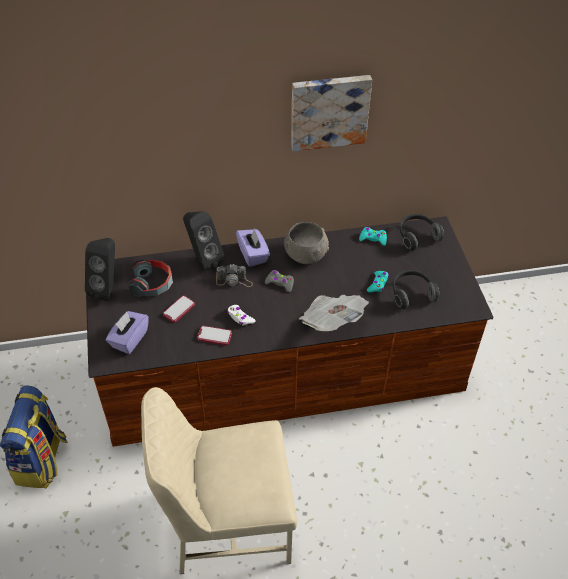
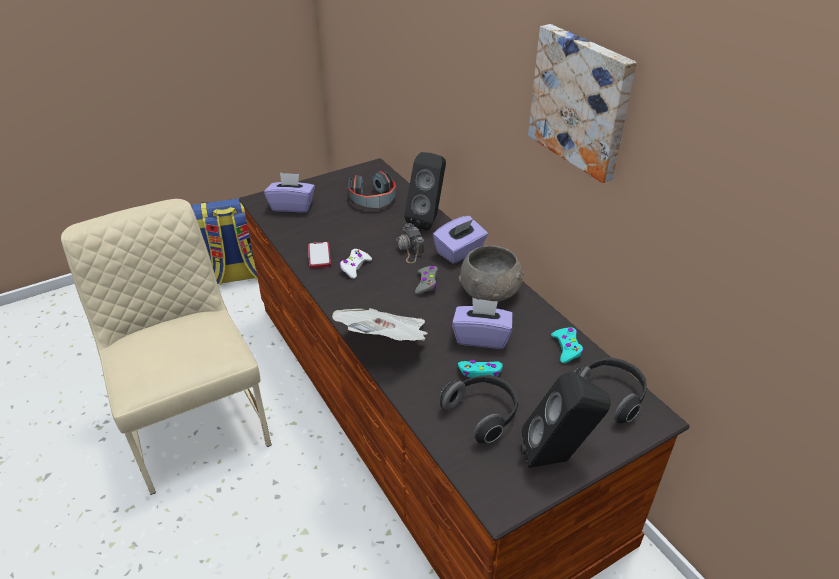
camera: 70 degrees right, 10 degrees down
(108, 288) = (353, 177): black speaker -> black speaker (557, 458)
(179, 309) = (346, 224): phone -> none
(347, 273) = (481, 337): none -> purple tissue box

